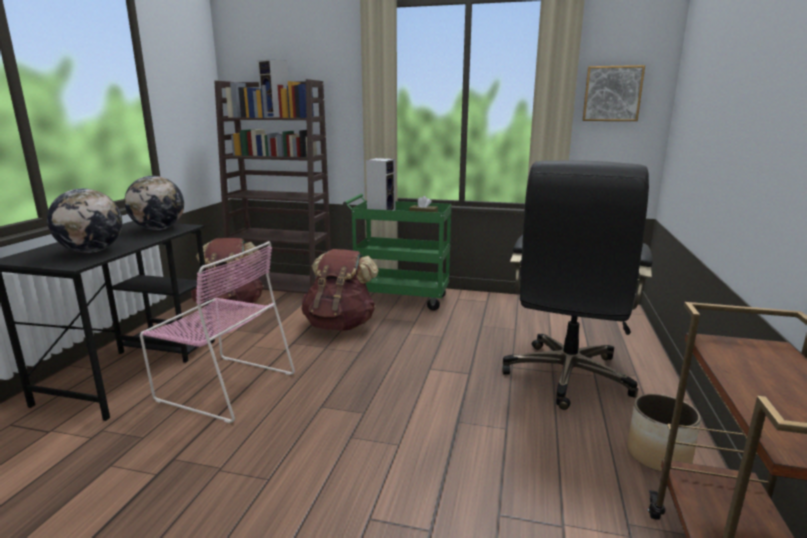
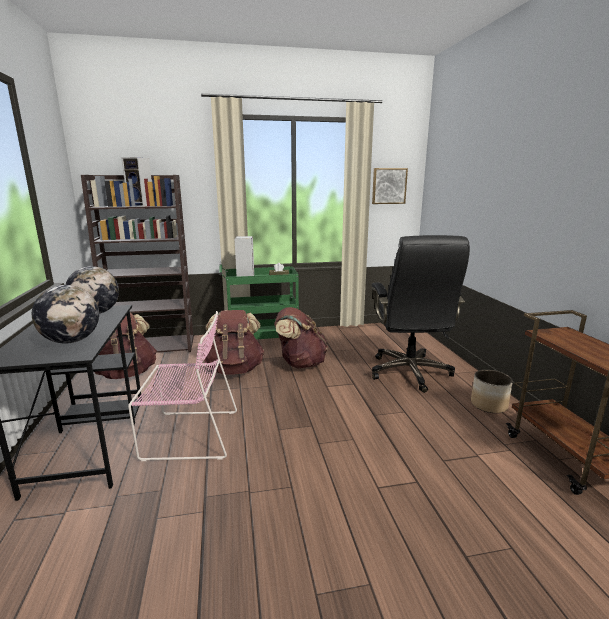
camera: 25 degrees left, 0 degrees up
(423, 333) = (300, 363): none -> brown backpack

